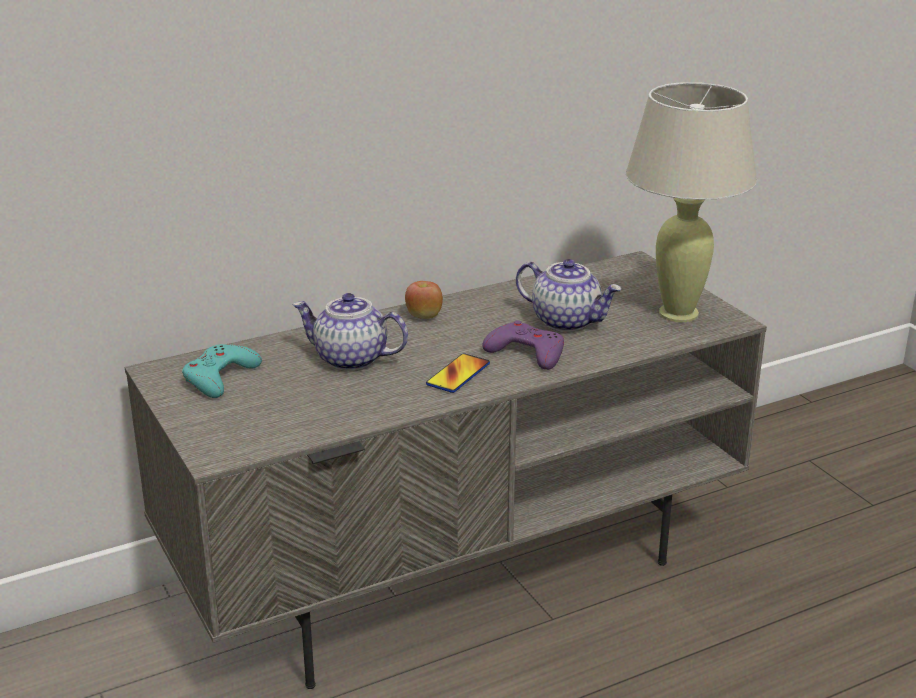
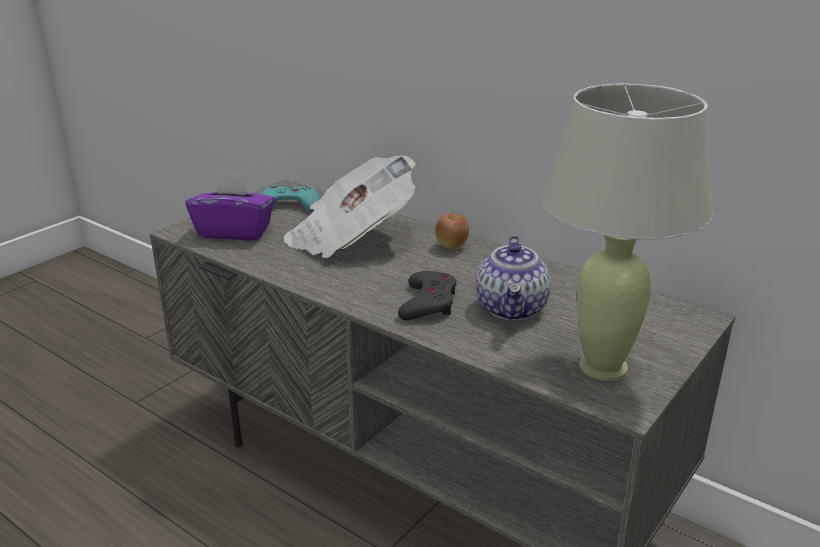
camera: 65 degrees right, 0 degrees up
(259, 421) = (234, 232): none -> purple tissue box
(350, 359) = (350, 238): teapot -> newspaper
(458, 374) = (360, 282): phone -> none
(526, 352) = (428, 303): purple game controller -> grey game controller

